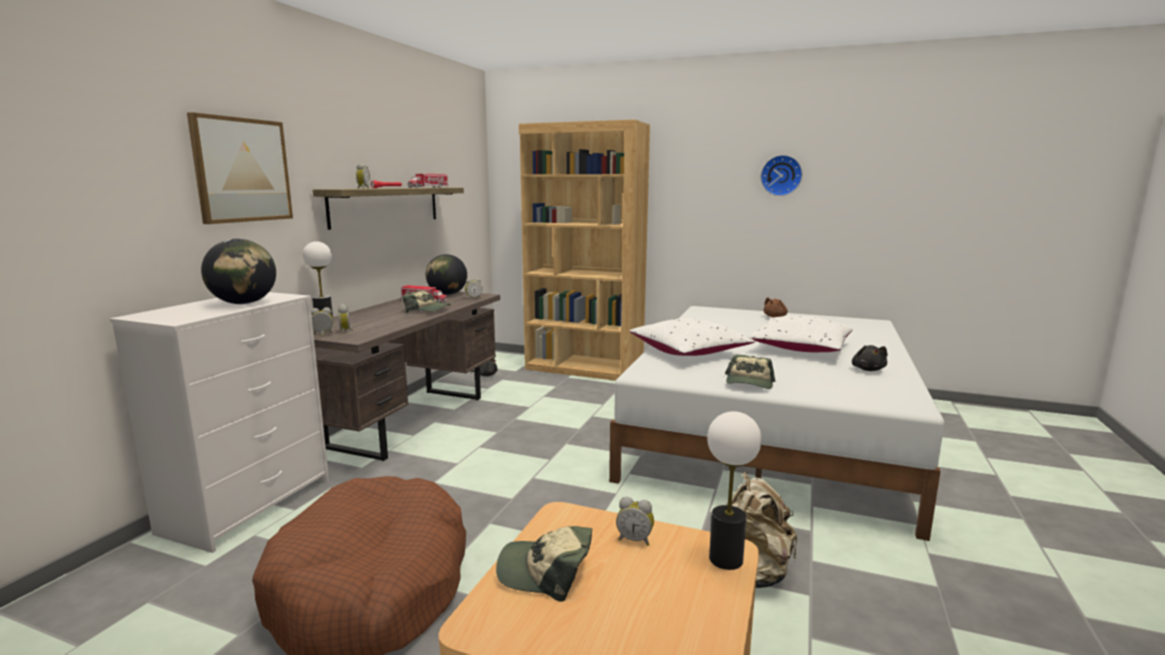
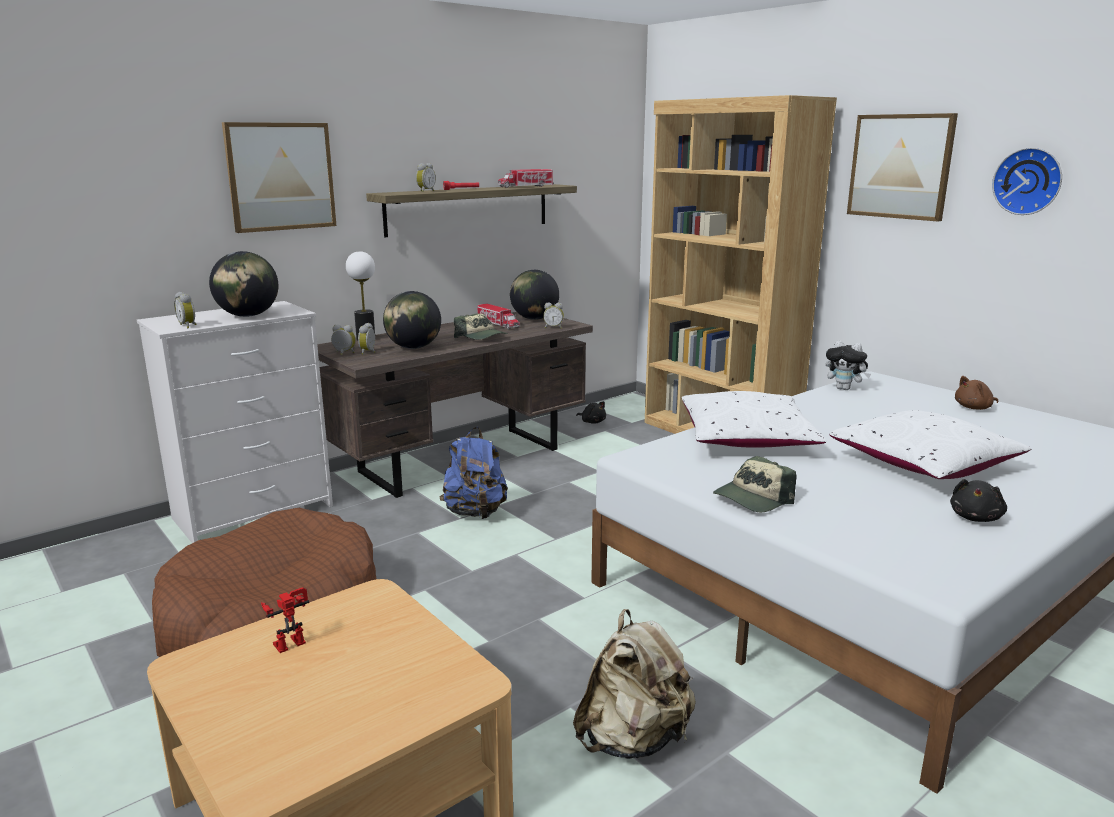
camera: 30 degrees right, 5 degrees up
(382, 323) = (413, 347): none -> globe
(467, 456) = (475, 513): none -> blue backpack
(546, 571) = (290, 641): cap -> toy robot
(635, 539) = (402, 640): alarm clock -> alarm clock (188, 326)
(695, 316) = (844, 389): none -> plush toy
(697, 169) = (900, 166): none -> picture
(726, 559) = (457, 691): table lamp -> none

